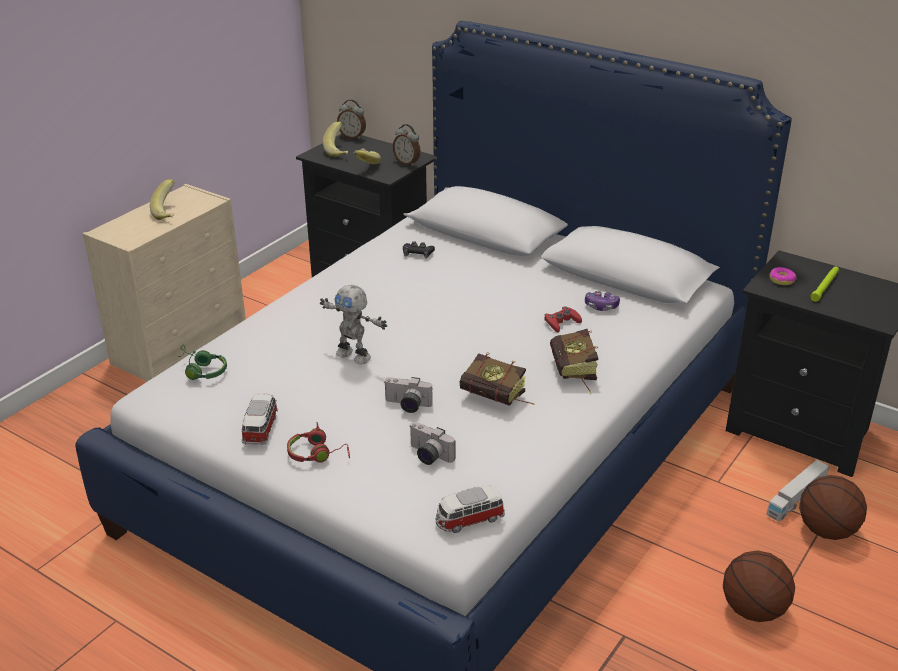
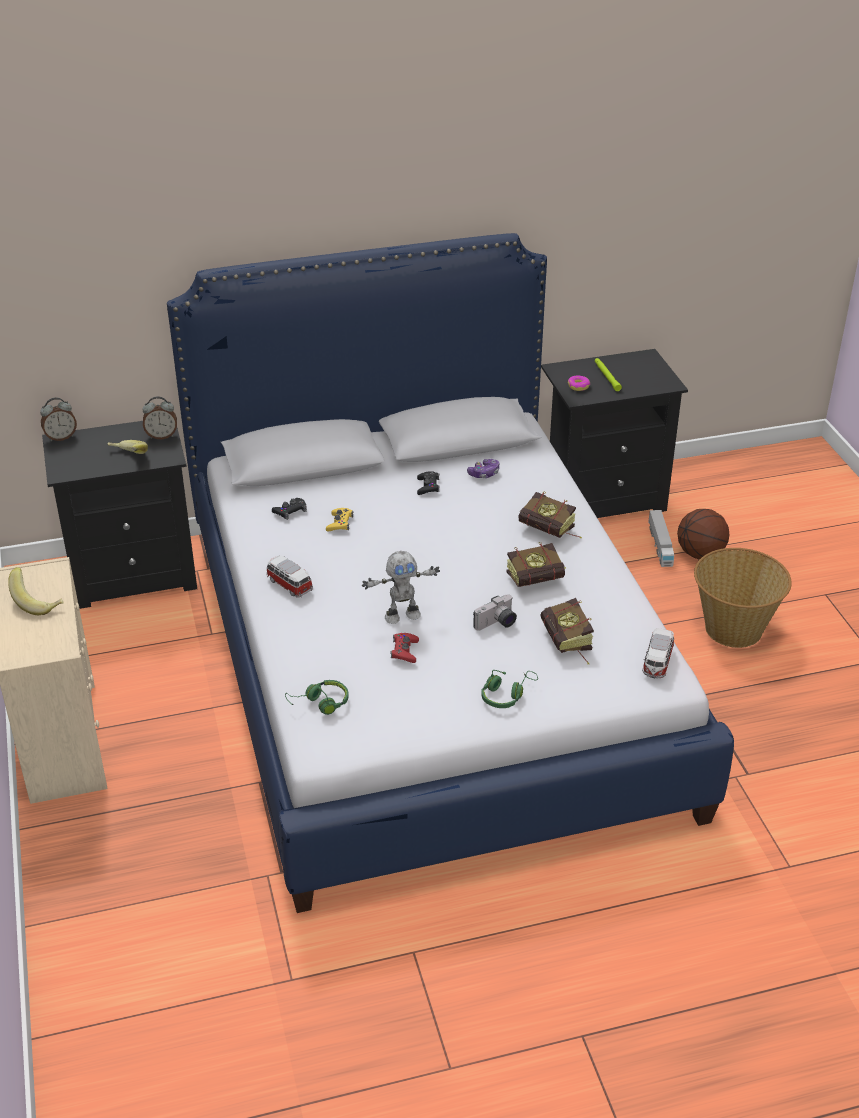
camera: 50 degrees left, 5 degrees up
(261, 428) = (441, 708): toy car -> toy car (288, 584)
(318, 454) = (506, 694): red headphones -> green headphones
(339, 151) = (78, 457): banana -> none
(428, 456) = (568, 645): camera -> book
(434, 278) = (340, 523): none -> yellow game controller
(541, 291) = (428, 486): none -> black game controller
(561, 322) = (481, 501): red game controller -> red game controller (404, 651)
(754, 610) = (733, 628): basketball -> basket

